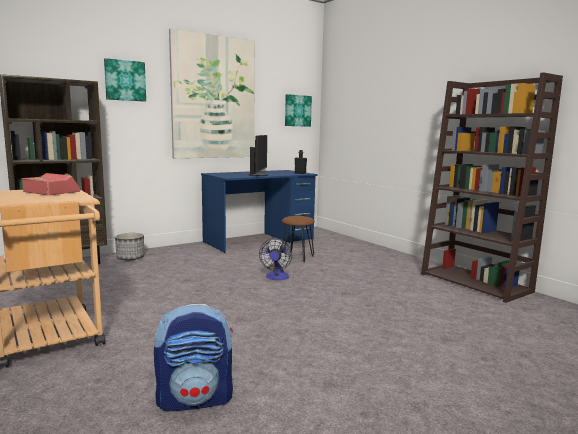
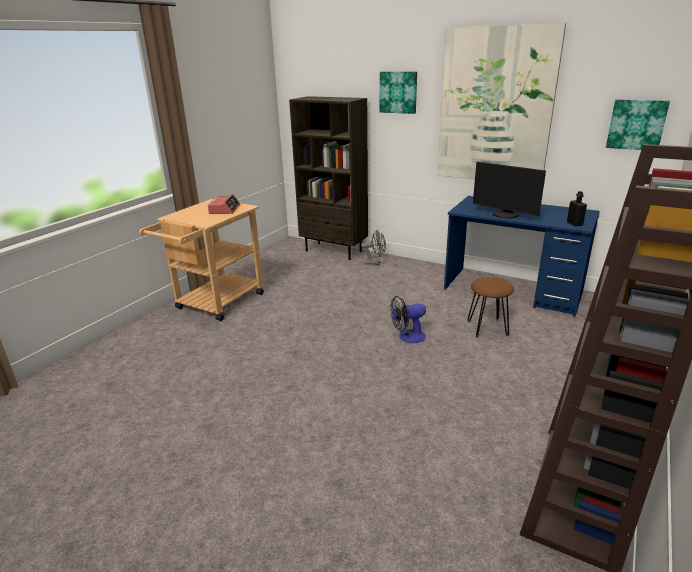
camera: 65 degrees right, 15 degrees up
(130, 258) = (375, 263): planter -> grey fan
(195, 399) = (168, 378): backpack -> none
(259, 175) = (504, 215): monitor -> monitor turned 60 degrees clockwise

